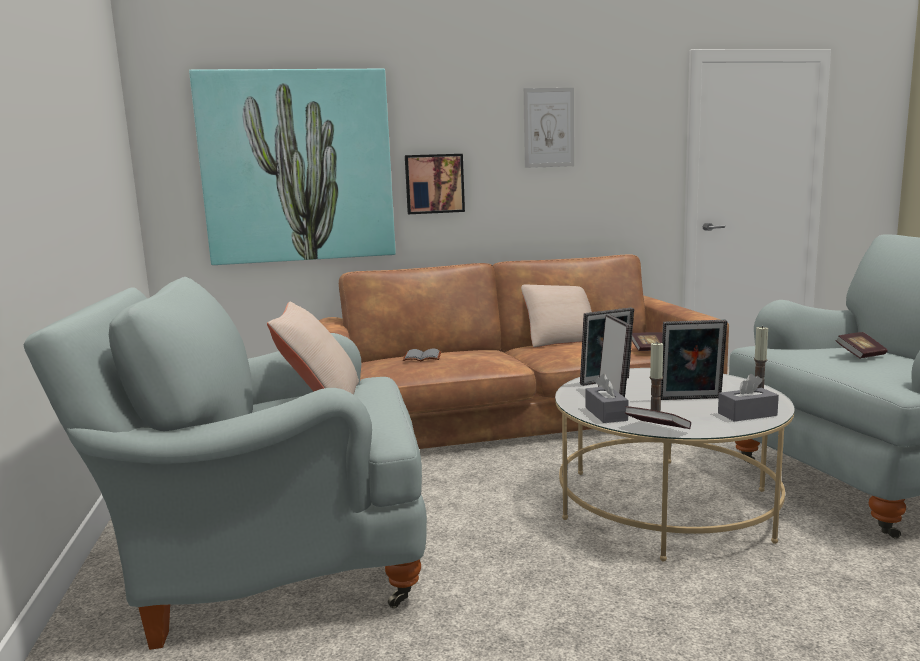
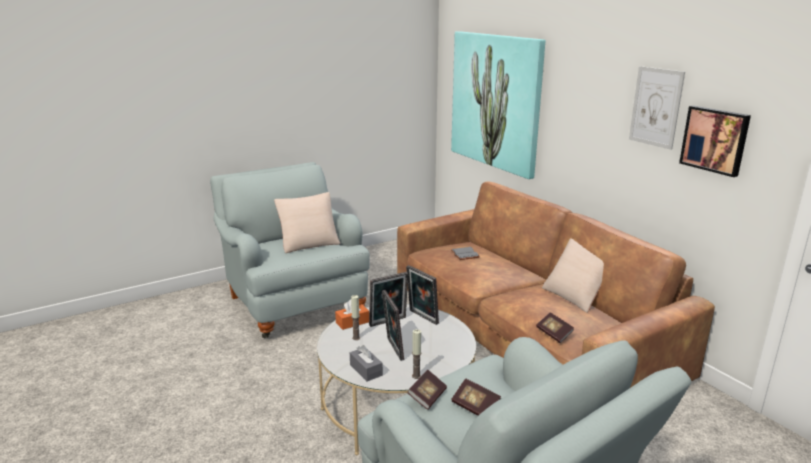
camera: 70 degrees right, 10 degrees up
(434, 184) = (565, 134): picture -> picture (715, 140)
(606, 414) = (352, 322): grey tissue box -> orange tissue box
(657, 430) = (327, 339): book -> book (427, 397)

